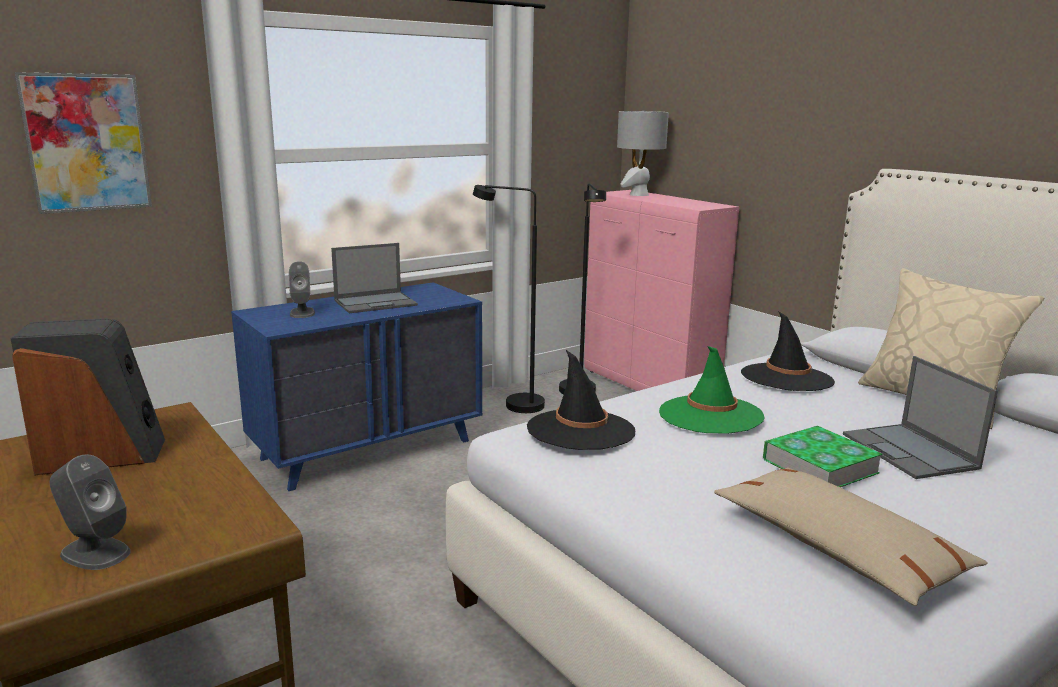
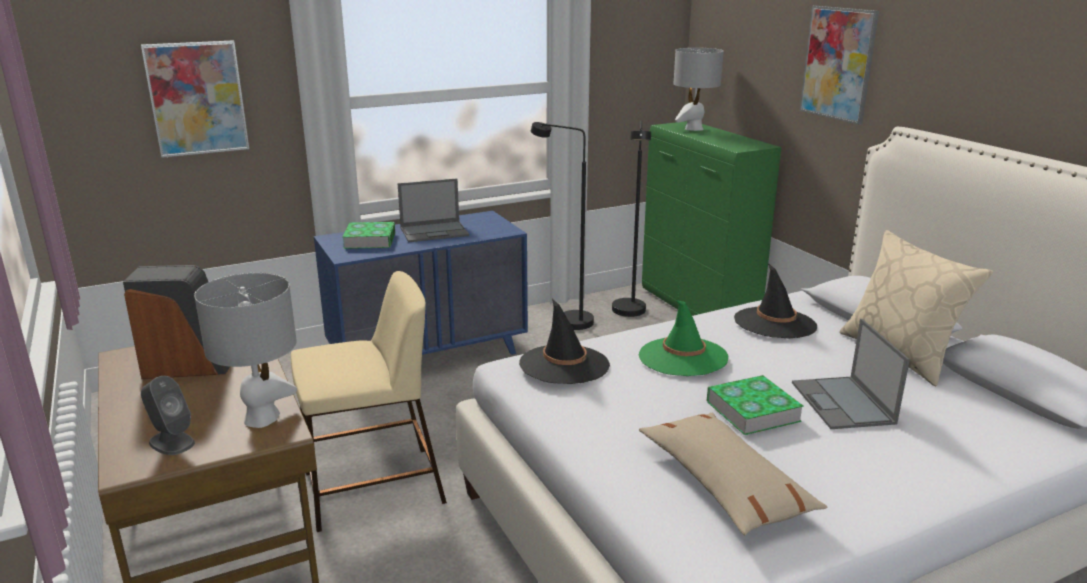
camera: 10 degrees right, 5 degrees up
(222, 512) = (262, 418): none -> grey table lamp
(302, 313) = (370, 240): grey speaker -> book
(336, 605) = (372, 488): none -> beige stool
(650, 386) = (698, 309): pink cabinet -> green cabinet
(804, 113) = (838, 64): none -> picture

